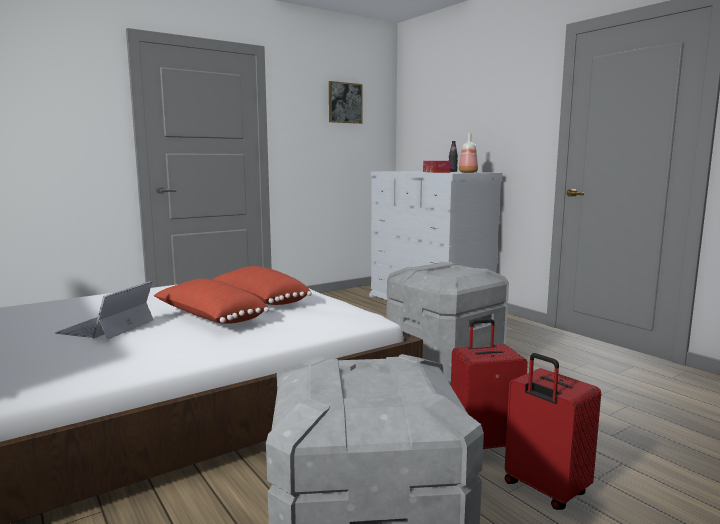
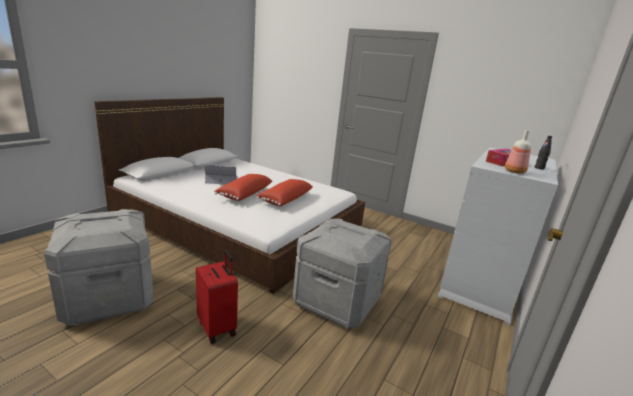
camera: 65 degrees right, 10 degrees up
(345, 103) = (510, 80): picture -> none
(544, 490) = (166, 355): red suitcase -> none

